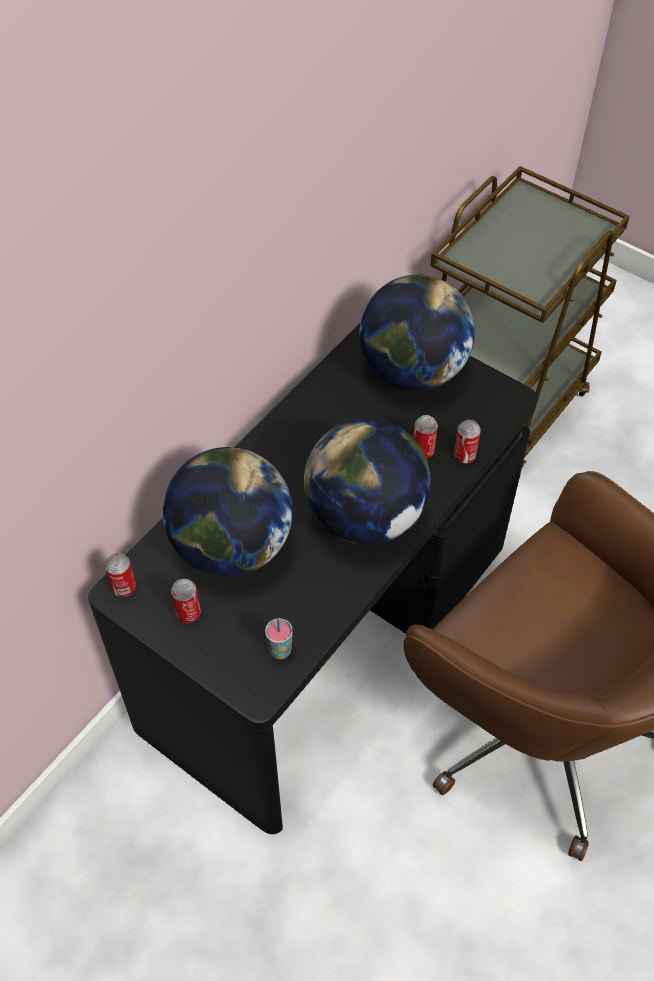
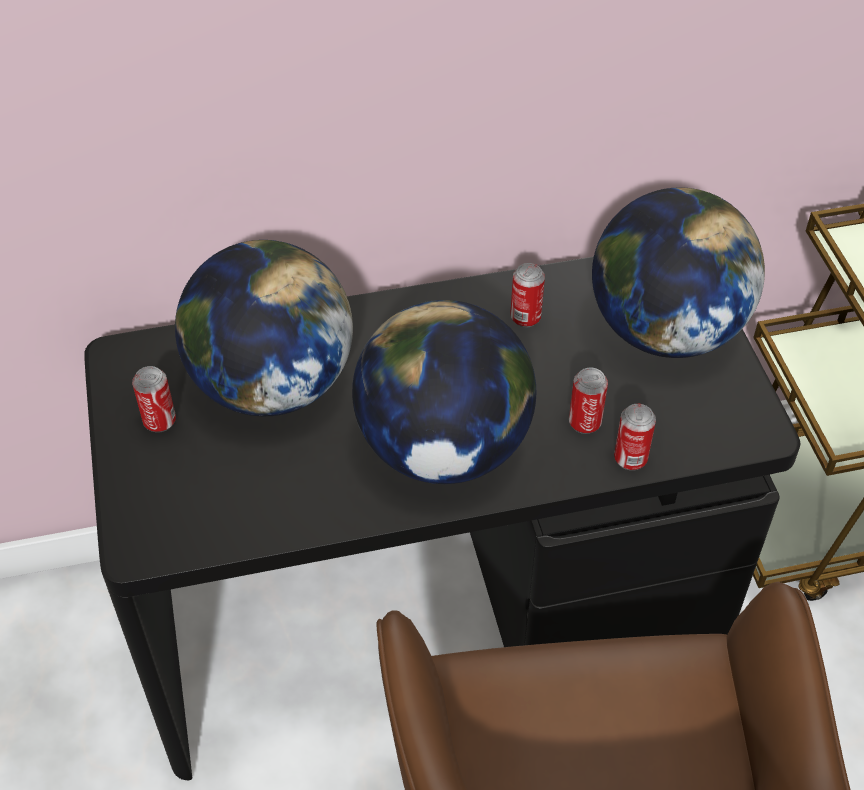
camera: 40 degrees right, 5 degrees down
(124, 588) = (129, 356): can -> can (525, 317)
(280, 651) = (205, 522): cup -> none

